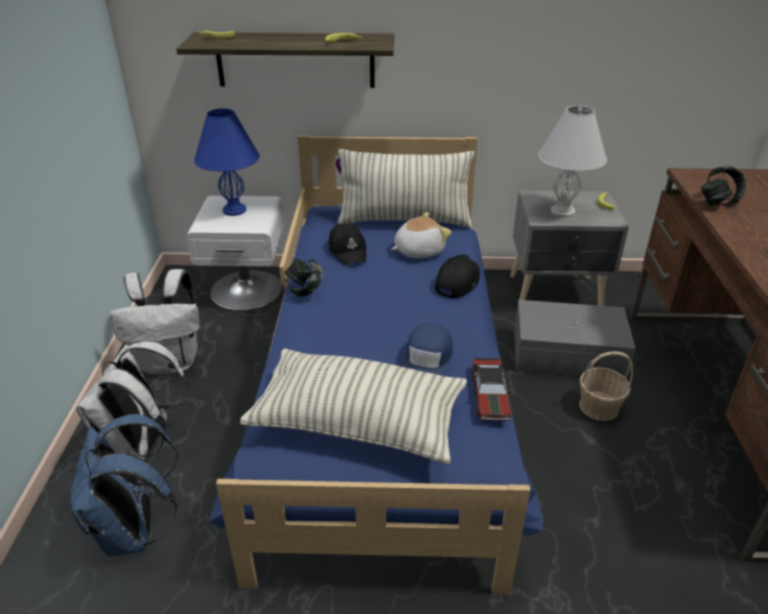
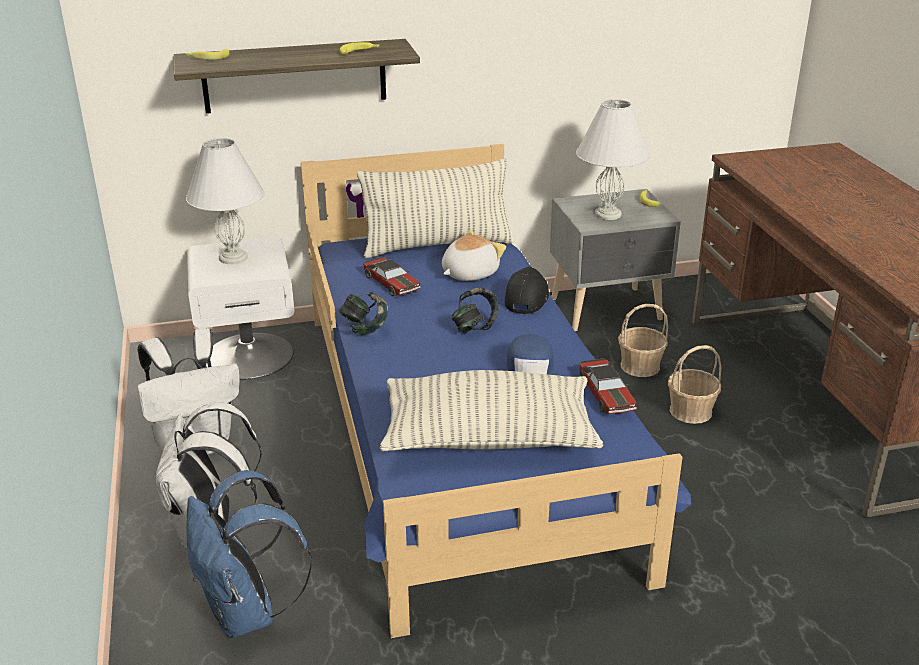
camera: 15 degrees left, 5 degrees down
(234, 210) = (233, 257): blue table lamp -> white table lamp
(348, 251) = (391, 283): black cap -> toy car
(566, 353) = (639, 366): grey storage box -> basket
(718, 202) = (771, 181): headphones -> headphones (474, 327)

